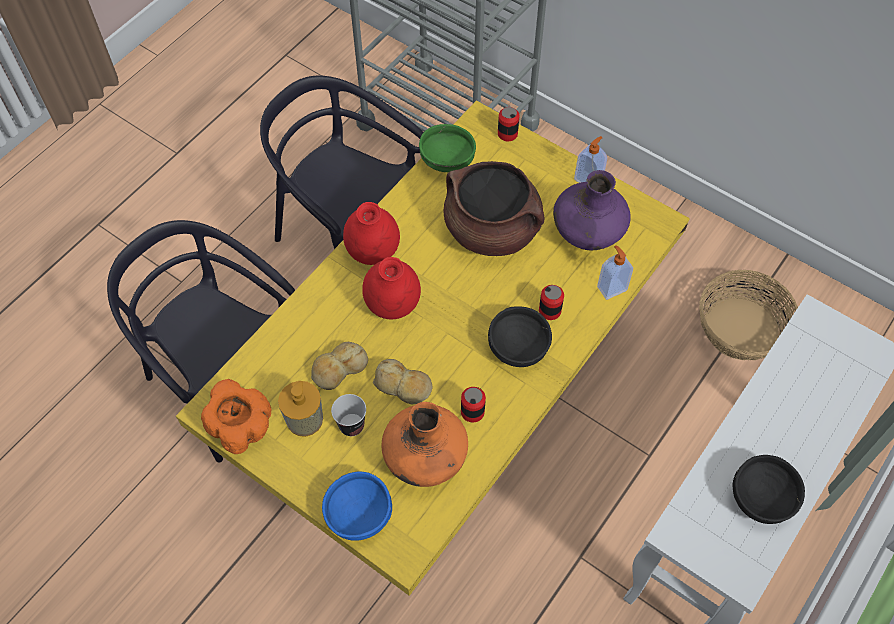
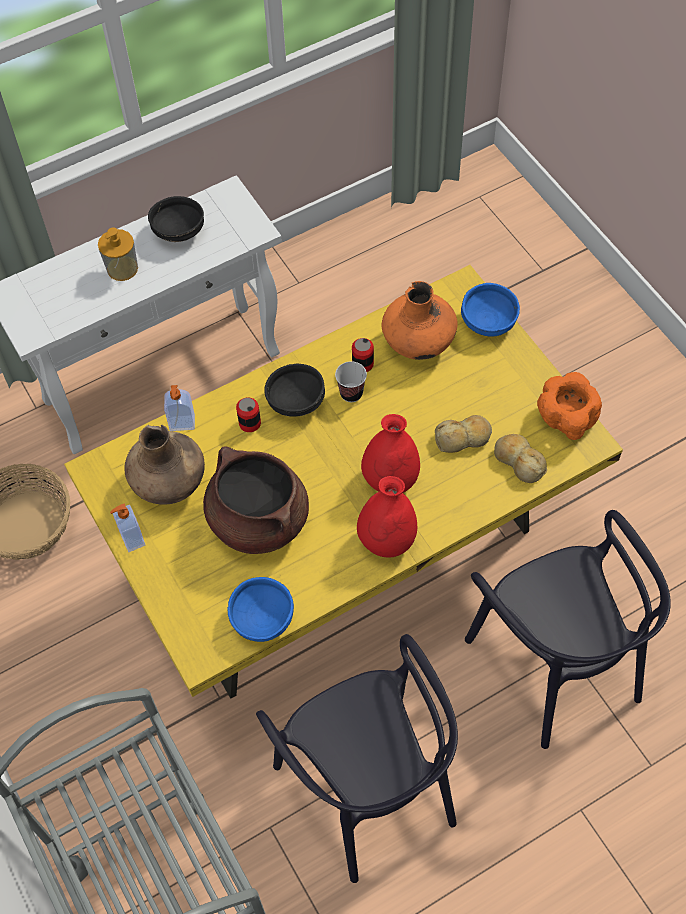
camera: 155 degrees left, 0 degrees up
(304, 419) = (508, 406): soap dispenser -> soap dispenser (122, 268)
(351, 425) = (469, 388): cup -> cup (351, 393)
(403, 386) = (412, 404): bread -> bread (519, 461)
(448, 160) = (261, 619): green bowl -> blue bowl
(507, 134) = (180, 627): can -> none
(587, 233) = (170, 483): purple vase -> brown vase

